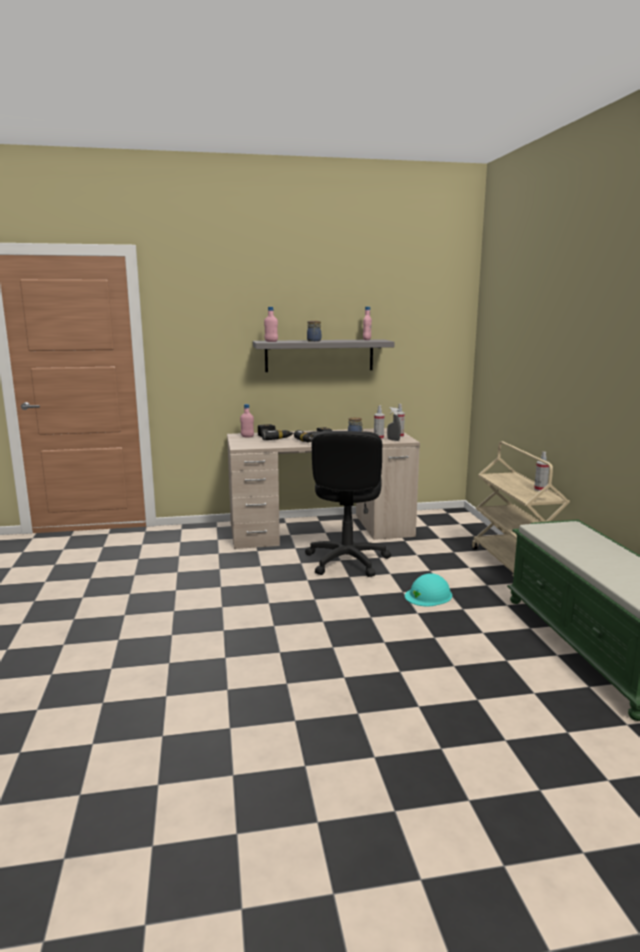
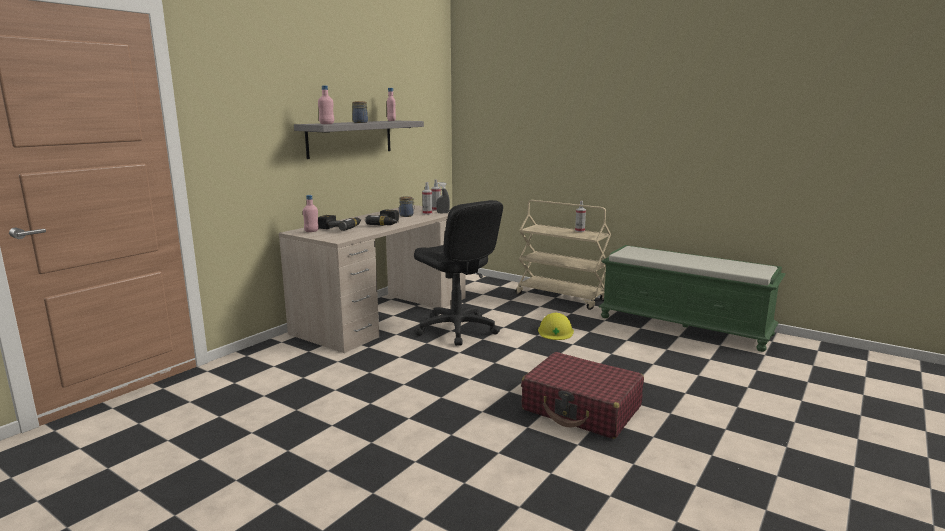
camera: 45 degrees left, 0 degrees up
(294, 667) = (582, 408): none -> red suitcase
(428, 595) = (555, 331): turquoise hard hat -> yellow hard hat

